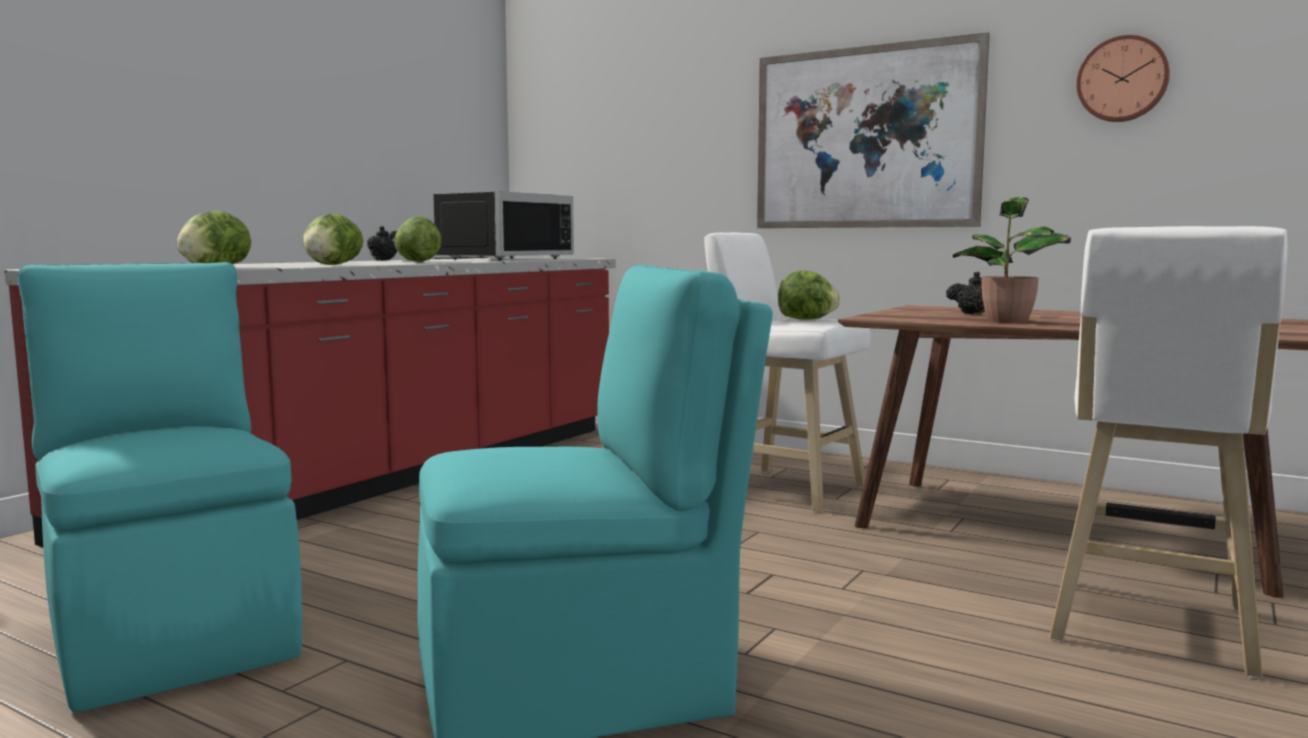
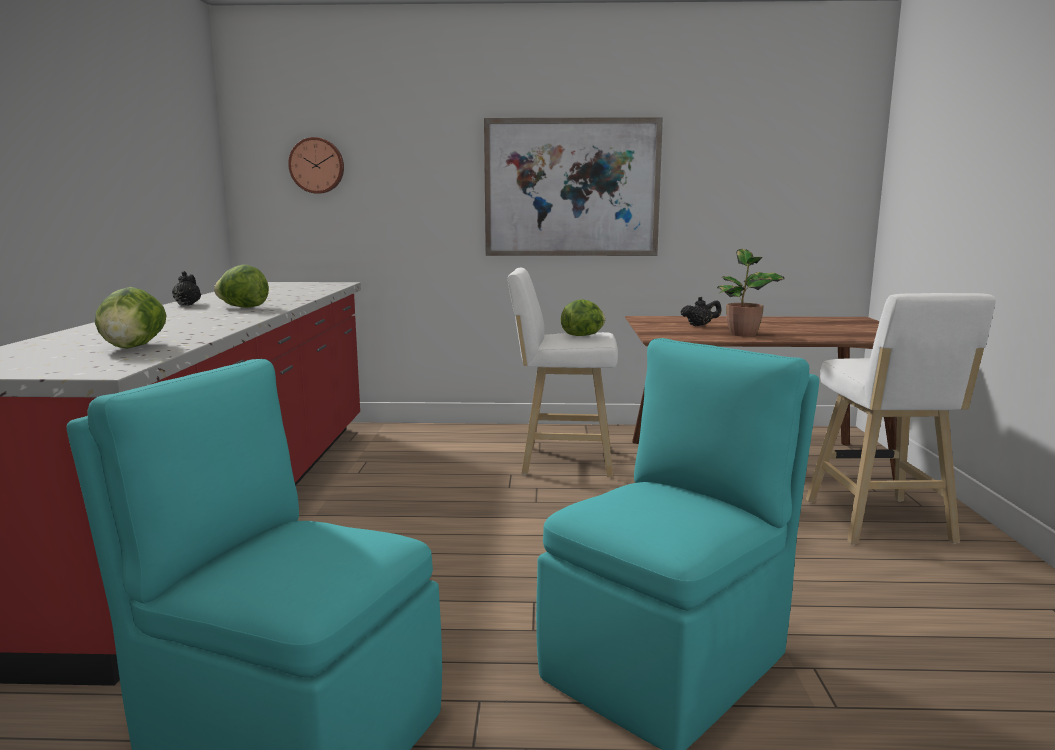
camera: 30 degrees left, 5 degrees up
(332, 265) = (213, 326): lettuce -> none
(499, 259) = (273, 291): black microwave -> none
(1122, 79) = (748, 159): wall clock -> wall clock (317, 165)

